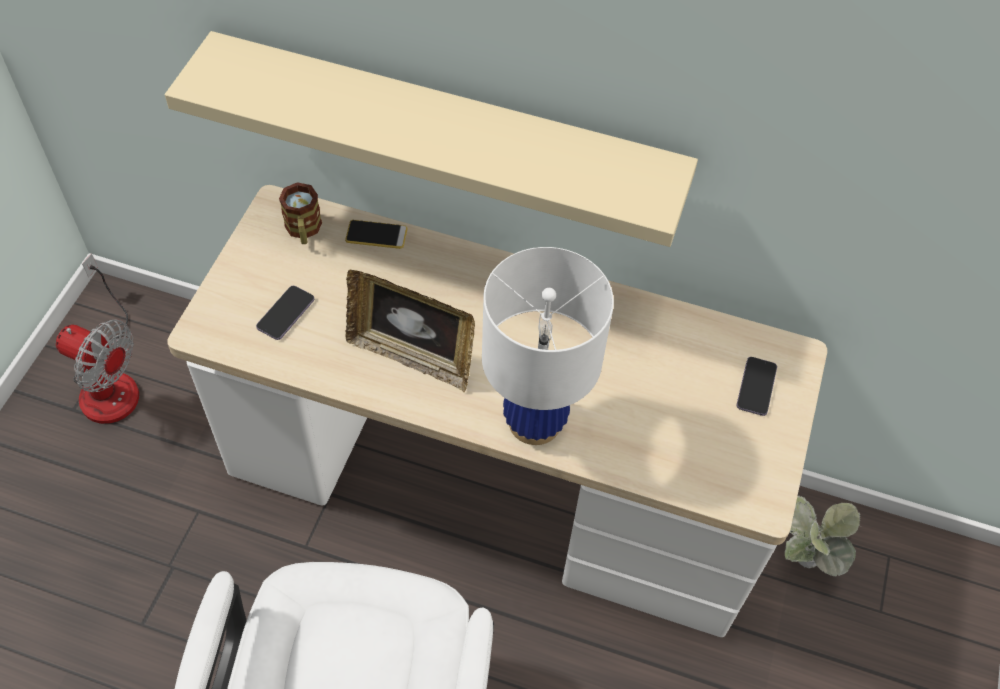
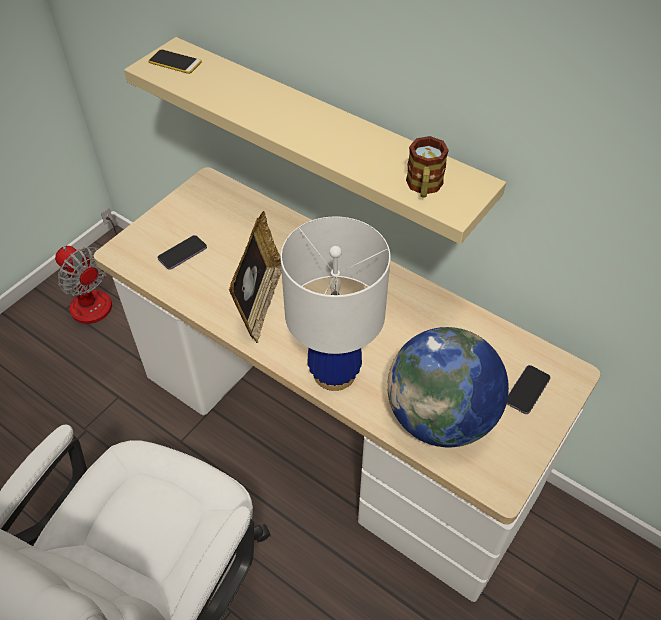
camera: 20 degrees right, 5 degrees down
(303, 231) = (219, 201): mug -> mug (424, 187)
(376, 235) = (270, 214): phone -> phone (175, 62)
(411, 356) = (260, 303): picture frame -> picture frame turned 120 degrees counterclockwise
(673, 444) = (440, 417): none -> globe
(800, 562) = (559, 560): potted plant -> none

